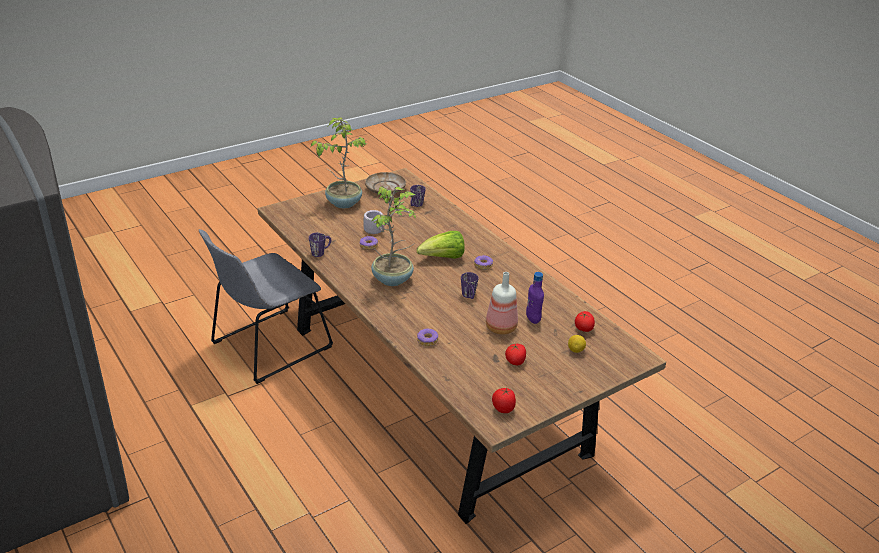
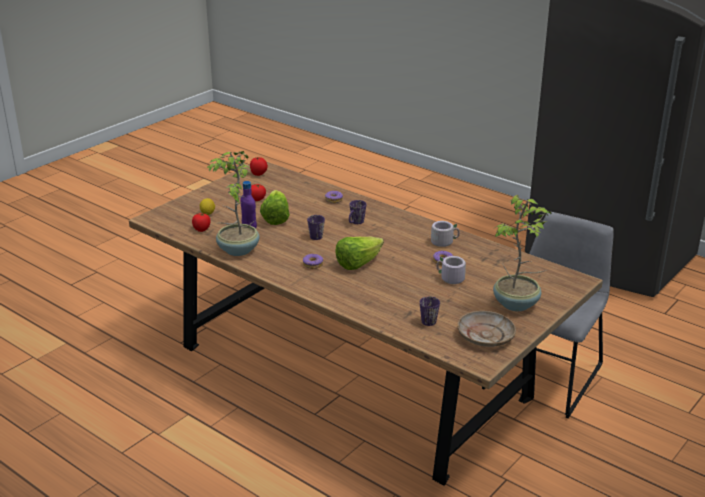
camera: 165 degrees right, 5 degrees down
(321, 252) = (483, 247): purple mug -> purple mug (355, 223)
(351, 264) = (444, 241): none -> grey mug
(393, 279) = (393, 236): potted plant -> potted plant (237, 250)
(501, 327) = (275, 218): bottle -> lettuce

